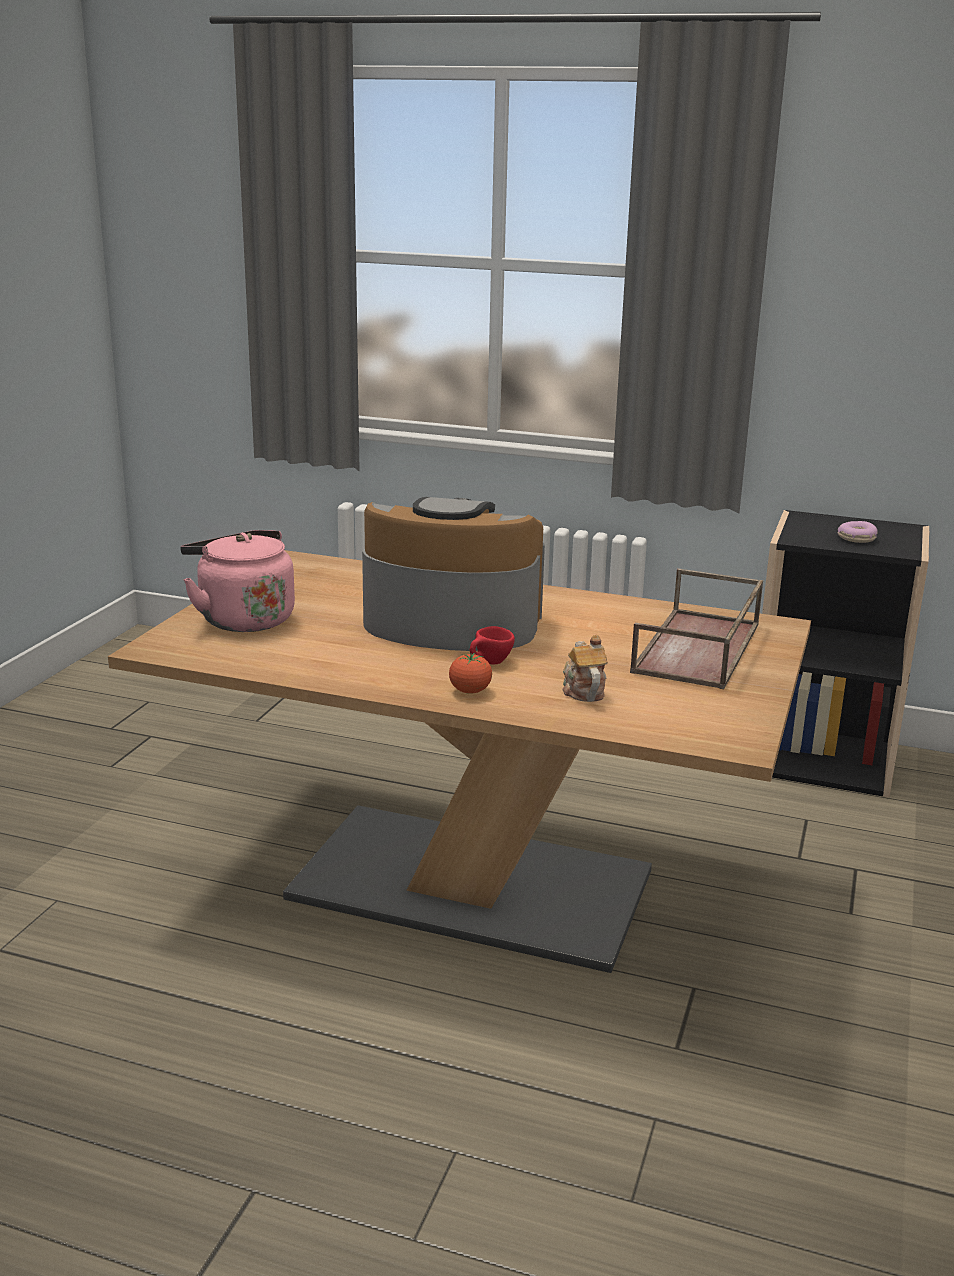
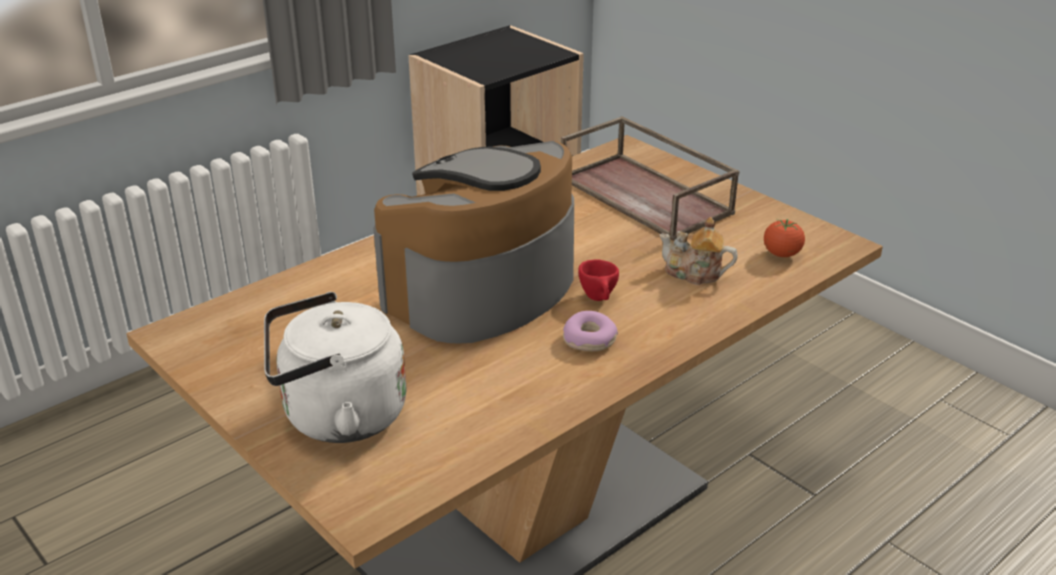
camera: 60 degrees left, 10 degrees up
(242, 619) = (337, 417): pink kettle -> white kettle
(470, 691) = (656, 329): tomato -> tomato (781, 254)
(857, 539) = (510, 56): donut -> donut (590, 340)

